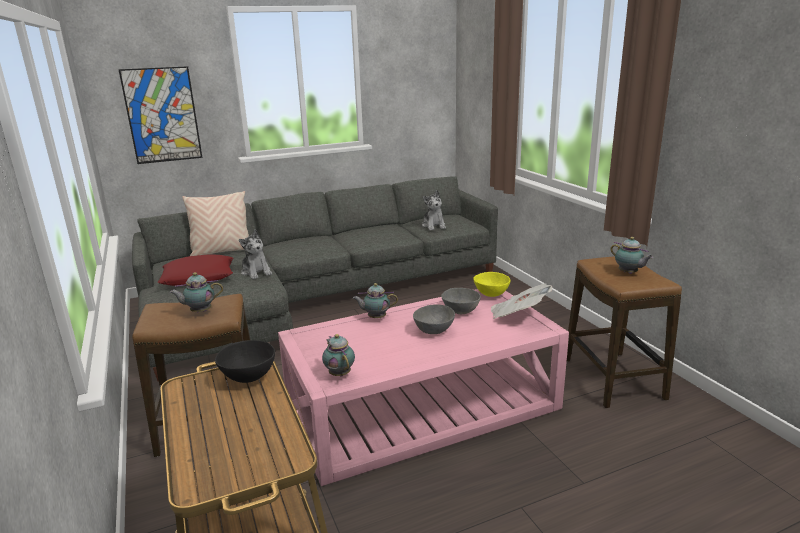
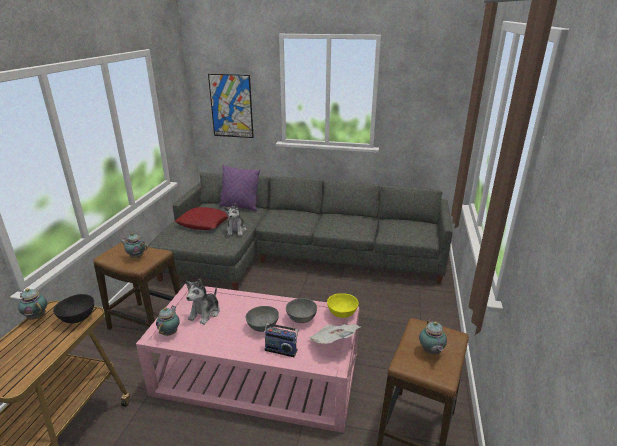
camera: 35 degrees right, 5 degrees up
(222, 252) = (240, 207): beige pillow -> purple pillow
(375, 317) = (244, 298): teapot -> teapot (36, 316)
(434, 226) = (395, 230): plush toy -> plush toy (205, 313)
(481, 338) = (281, 349): none -> radio

